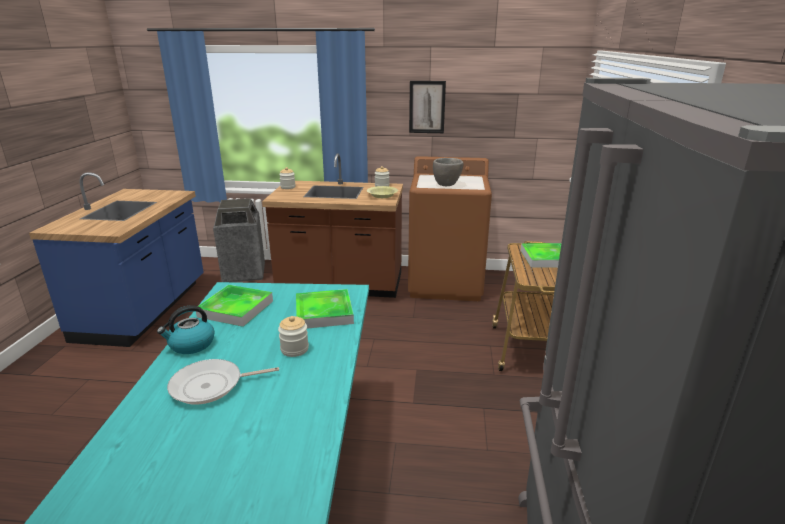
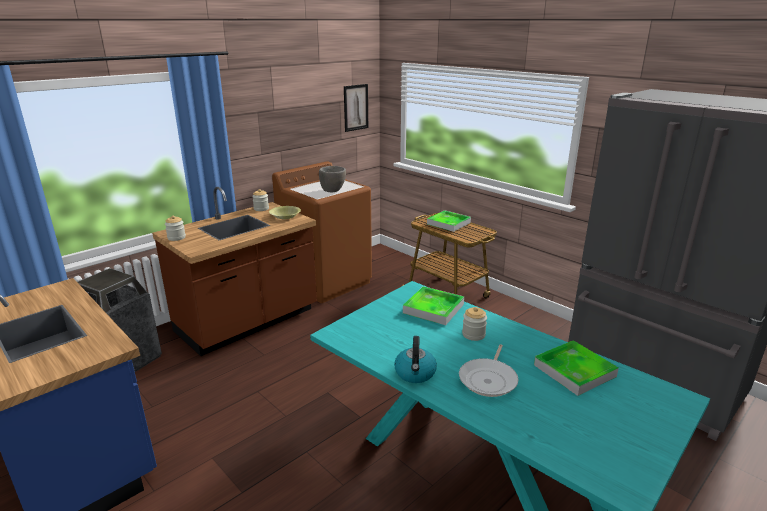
camera: 50 degrees left, 0 degrees up
(236, 309) = (378, 339): tray -> tray (574, 370)
(427, 107) = (274, 124): picture -> picture (356, 107)

